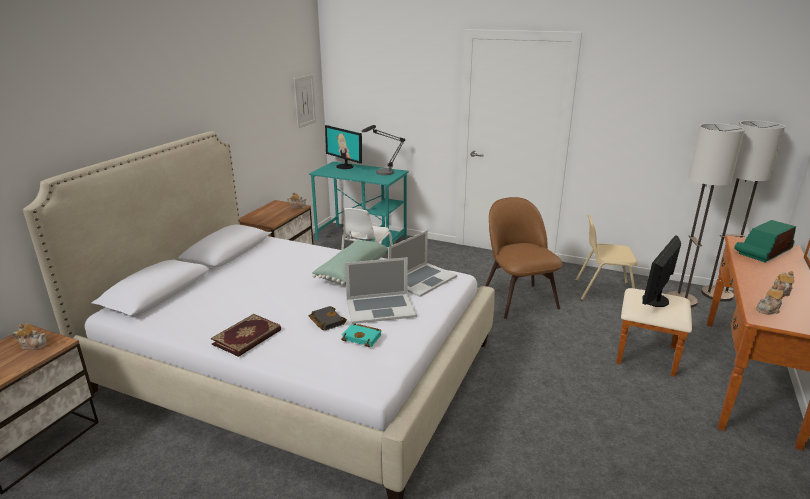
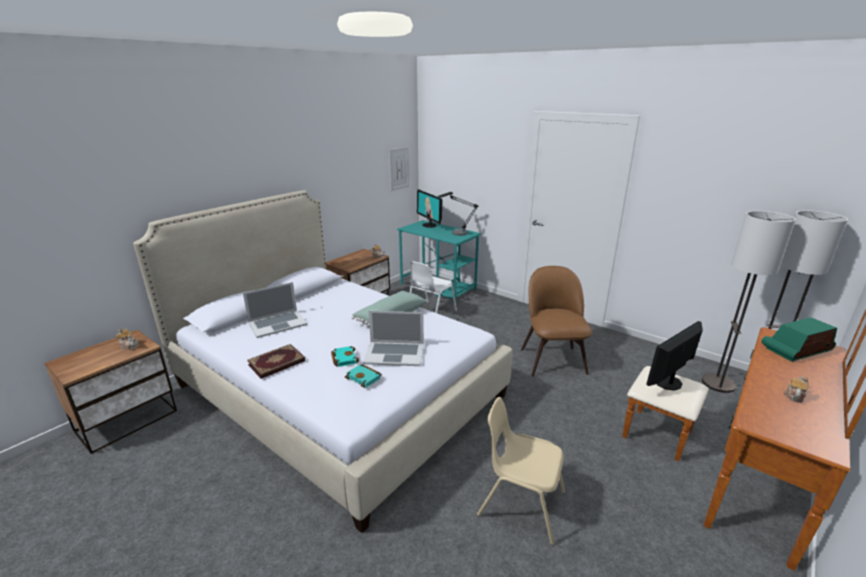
camera: 15 degrees right, 0 degrees up
(326, 321) = (343, 358): black book -> turquoise book
(422, 279) = (444, 332): laptop -> laptop (277, 323)
(603, 291) = (639, 363): beige chair -> beige chair (520, 503)
(768, 310) = (767, 414): teapot -> none

